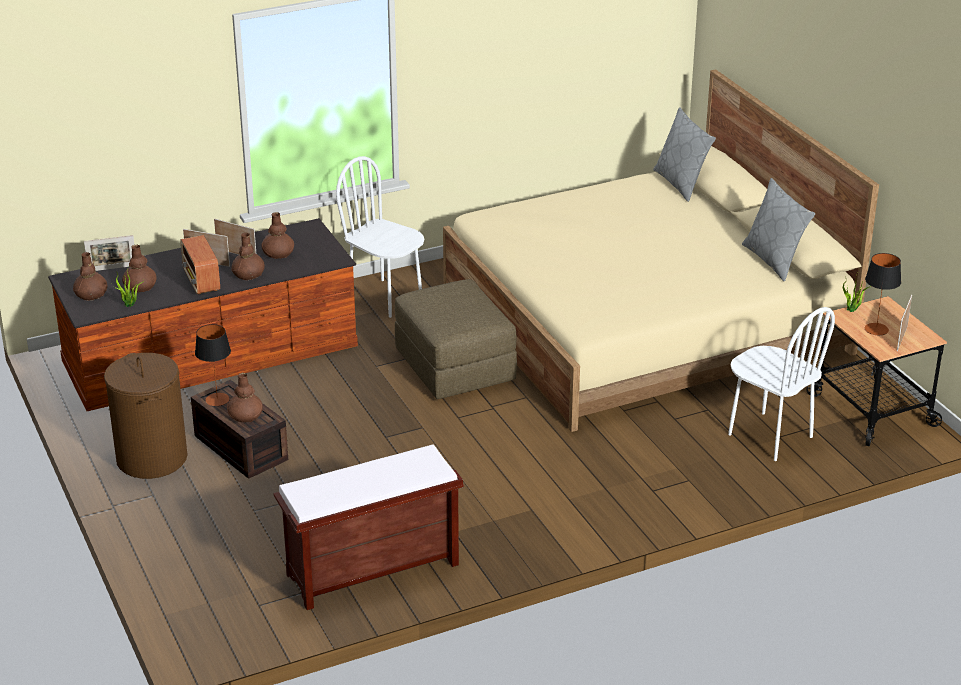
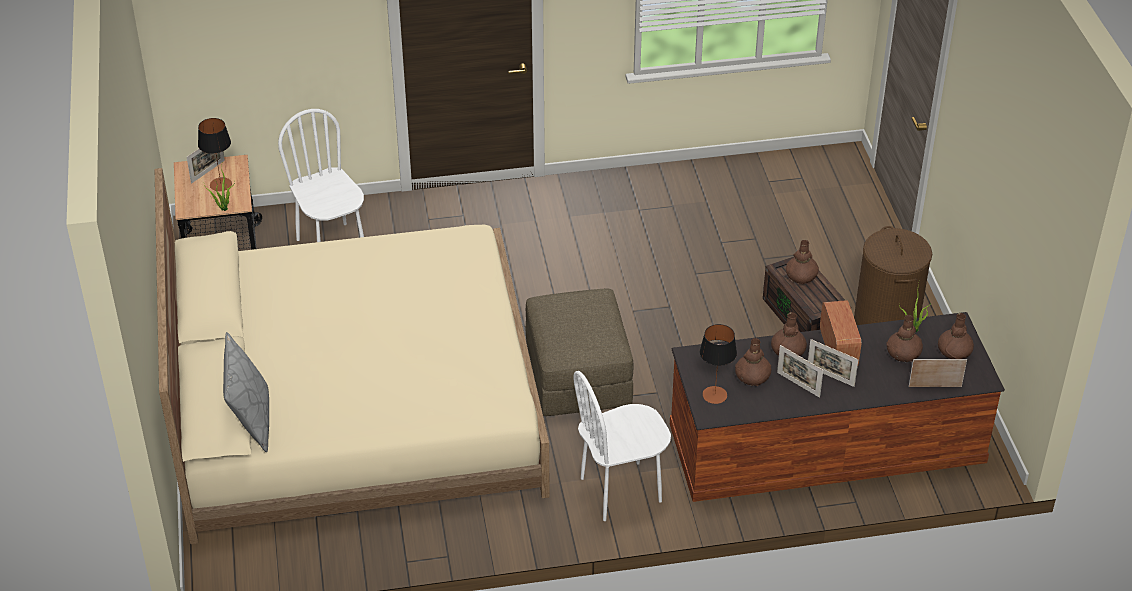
camera: 165 degrees left, 10 degrees up
(217, 399) = (826, 298): table lamp -> table lamp (715, 395)
(371, 571) = (712, 189): brown bench -> none
(385, 298) = (621, 490): white chair -> white chair turned 105 degrees clockwise
(774, 260) = (241, 284): grey pillow -> none

